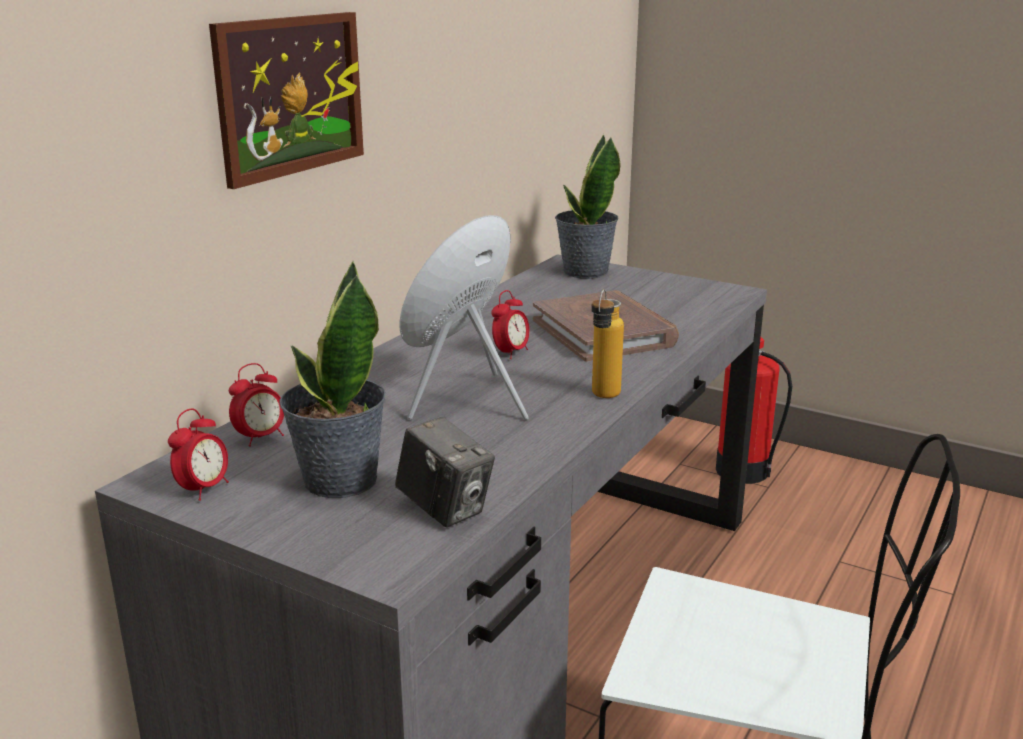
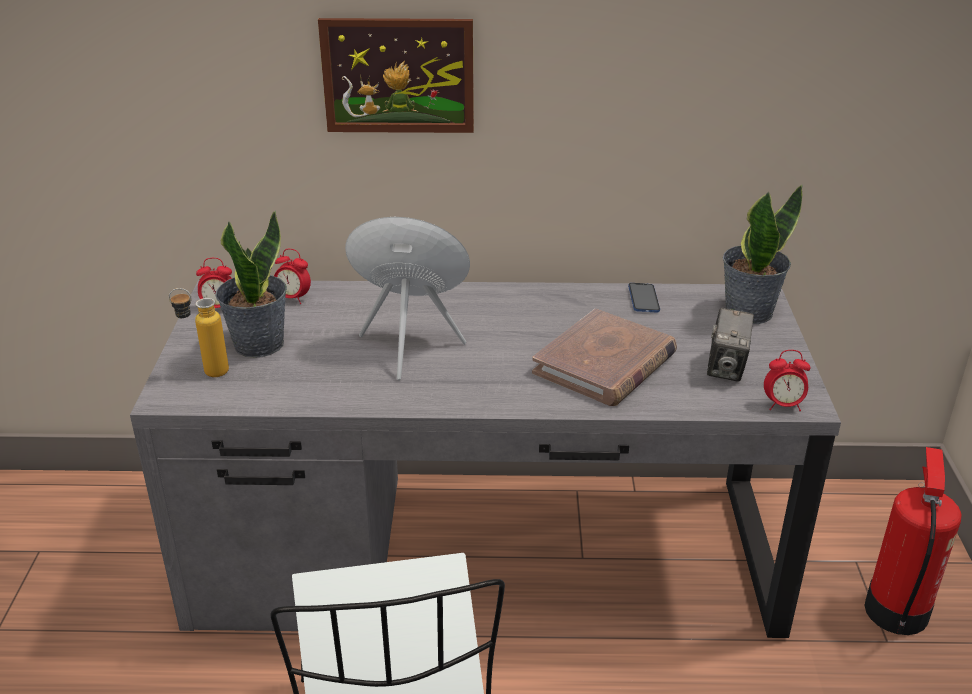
camera: 60 degrees right, 10 degrees up
(445, 509) = (247, 392): camera -> camera (726, 368)
(510, 353) = (514, 336): alarm clock -> alarm clock (783, 405)
(516, 295) = (643, 299): none -> phone
(603, 398) = (467, 401): bottle -> bottle (206, 372)

